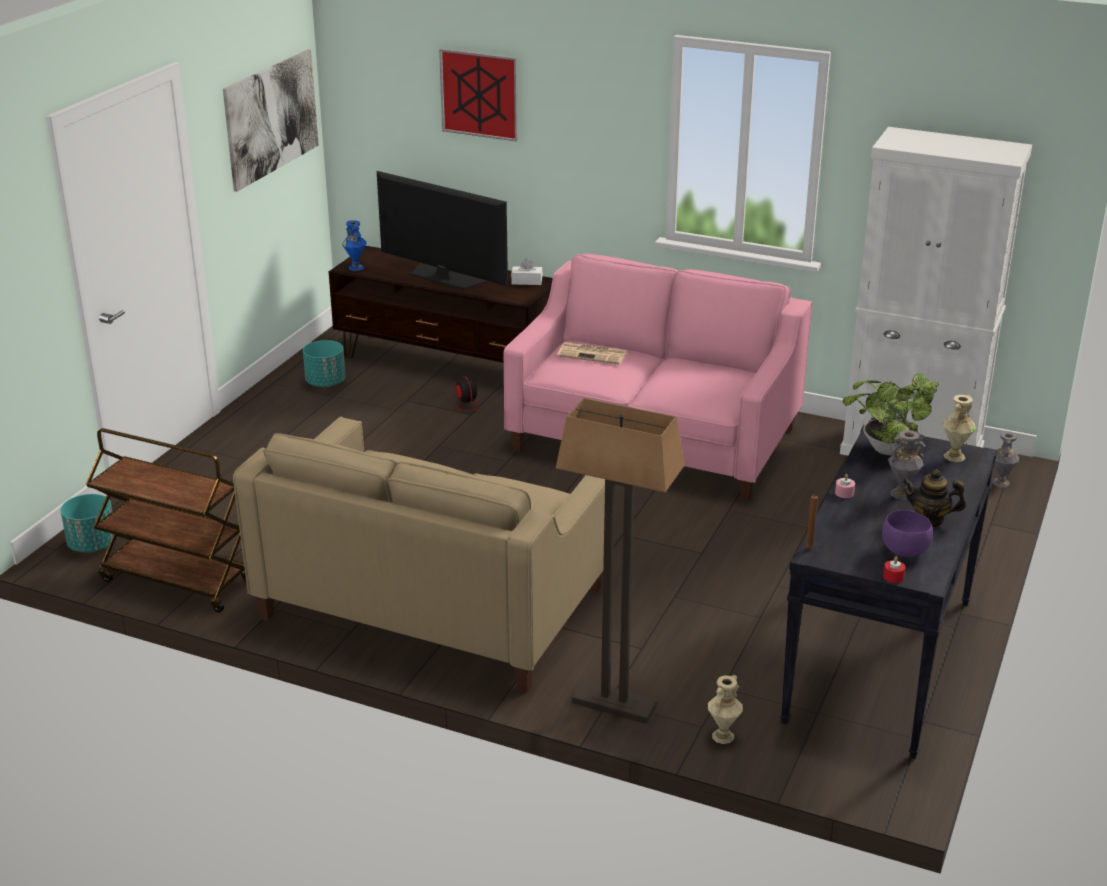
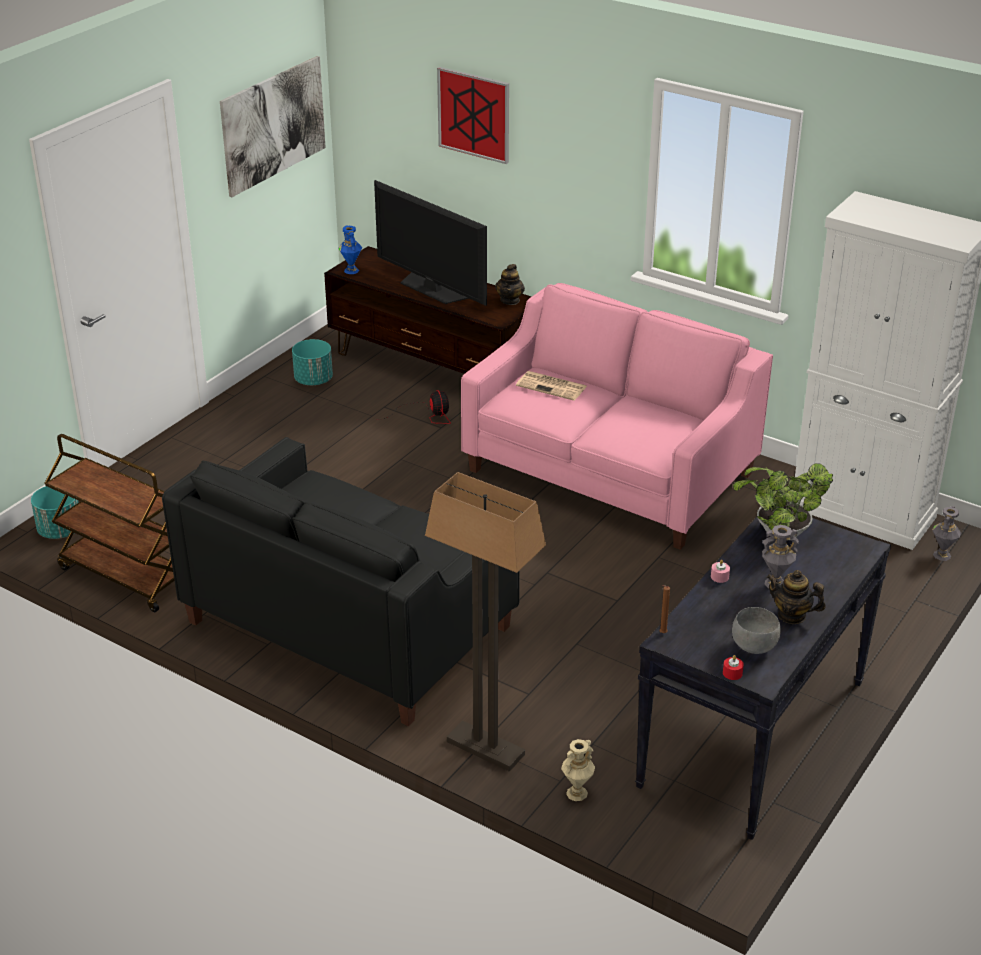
camera: 10 degrees right, 5 degrees up
(433, 602) = (349, 624): beige sofa -> black sofa
(526, 281) = (510, 300): white tissue box -> teapot
(903, 550) = (753, 646): purple bowl -> grey bowl
(954, 456) = (844, 547): beige vase -> none

